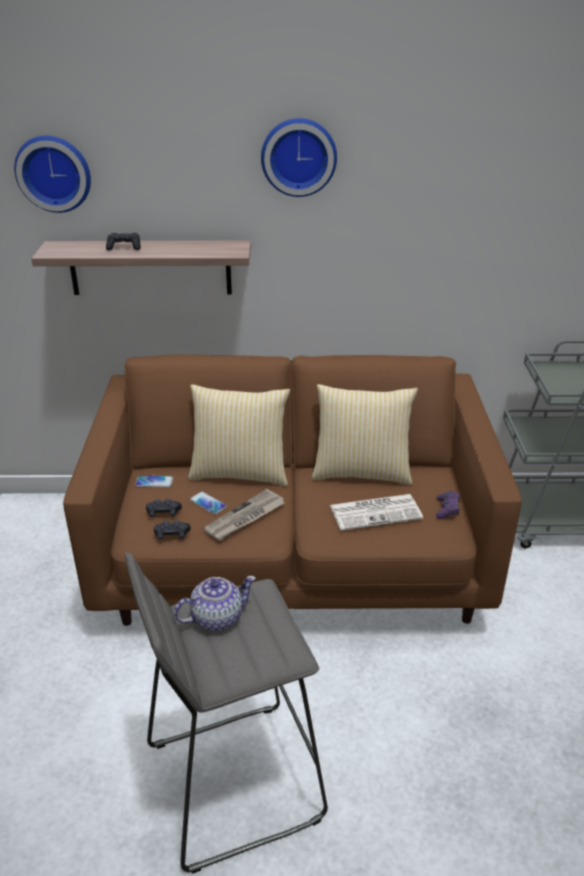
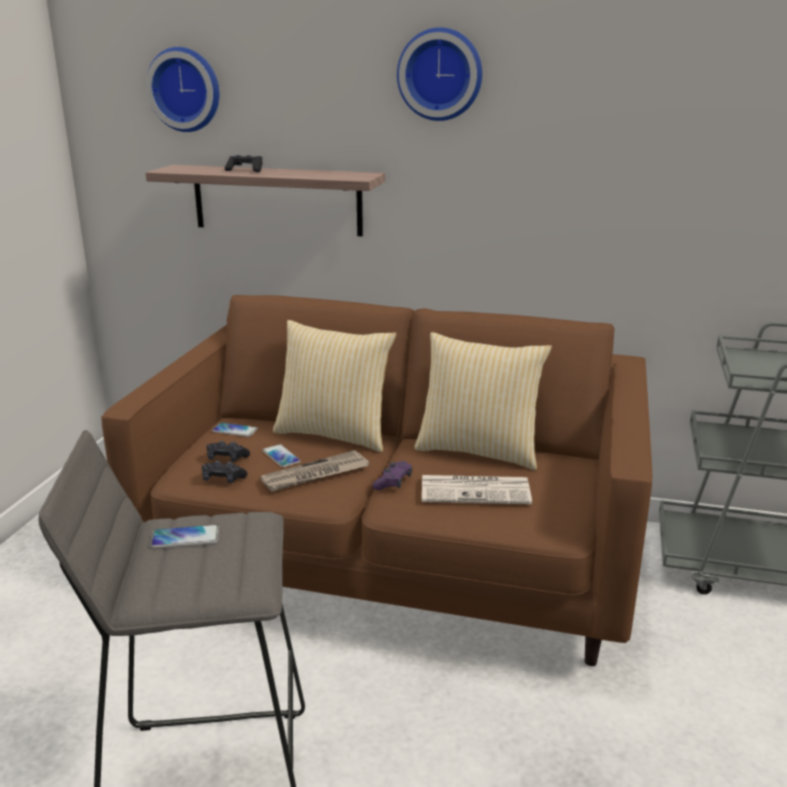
camera: 15 degrees right, 10 degrees down
(216, 618) = (185, 537): teapot -> phone
(447, 509) = (570, 500): purple game controller -> purple game controller (393, 482)

